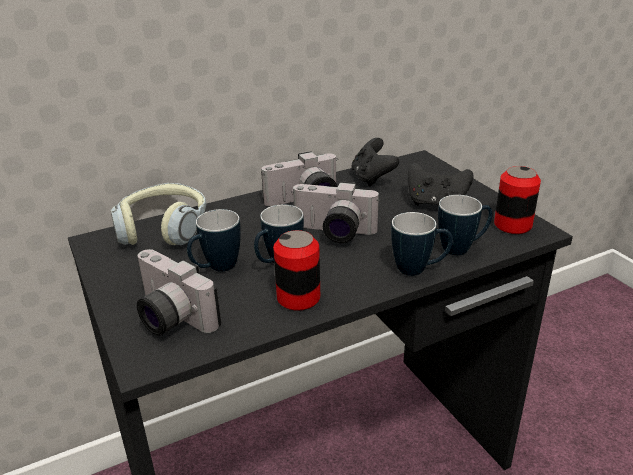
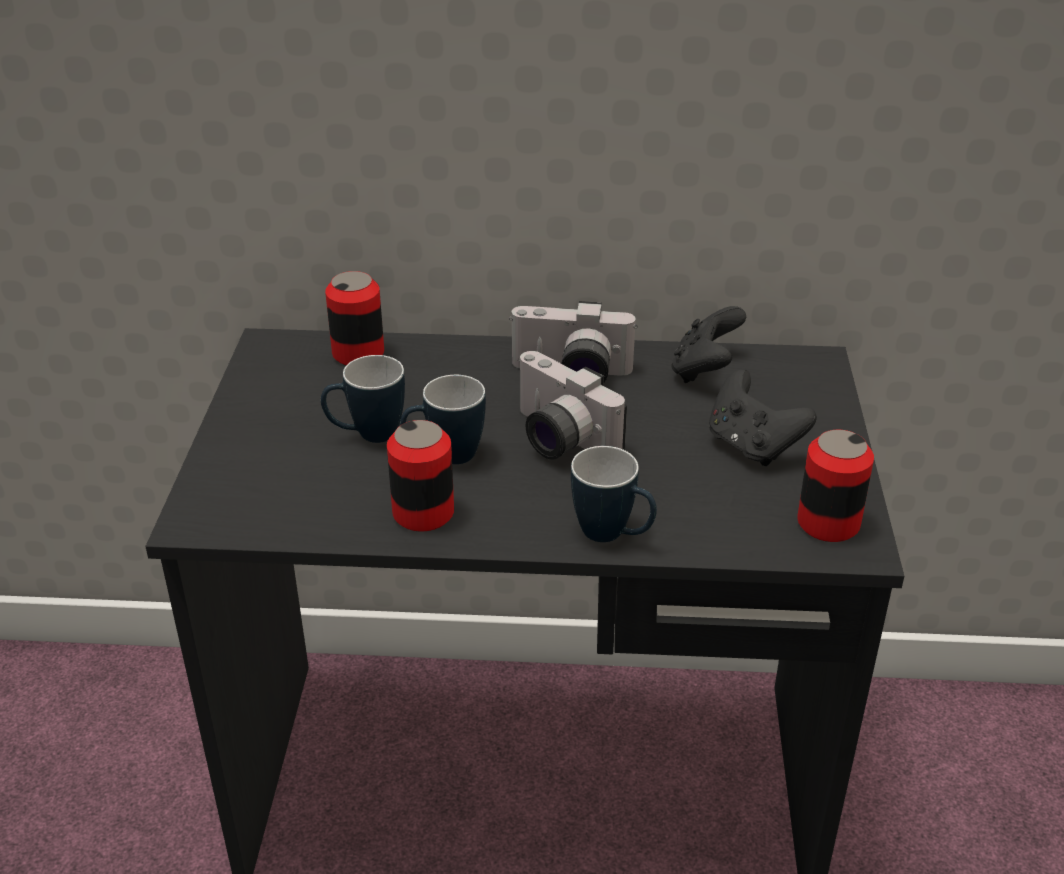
camera: 30 degrees right, 5 degrees up
(163, 227) = (358, 353): headphones -> can
(168, 318) = (261, 478): camera -> none
(462, 248) = (709, 529): mug -> none

